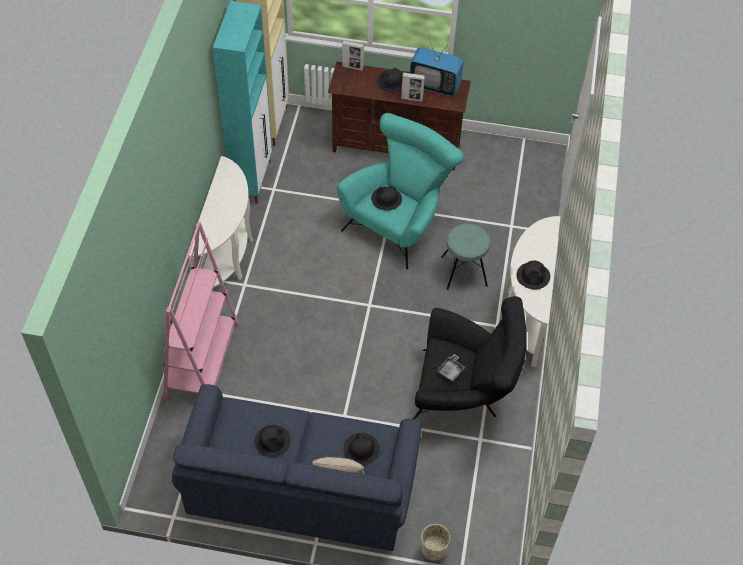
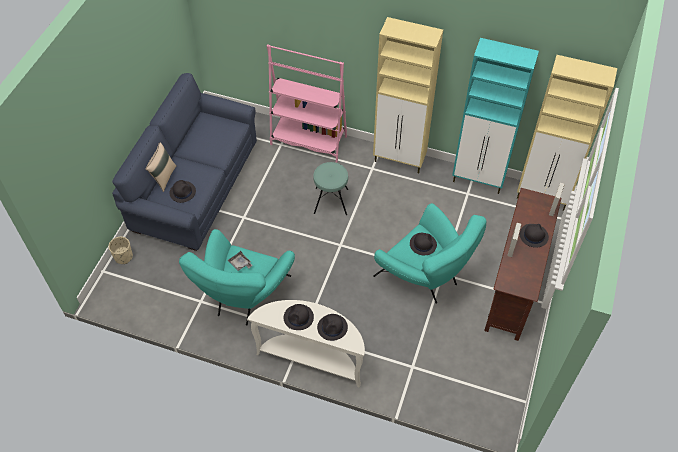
camera: 100 degrees right, 0 degrees up
(228, 257) = (400, 160): white console table -> beige cabinet
(272, 441) = (204, 144): black hat -> black hat (332, 327)
(435, 85) = (529, 270): television -> none
(464, 271) = (365, 318): turquoise stool -> turquoise stool (331, 201)
(464, 393) = (244, 297): black armchair -> turquoise armchair

